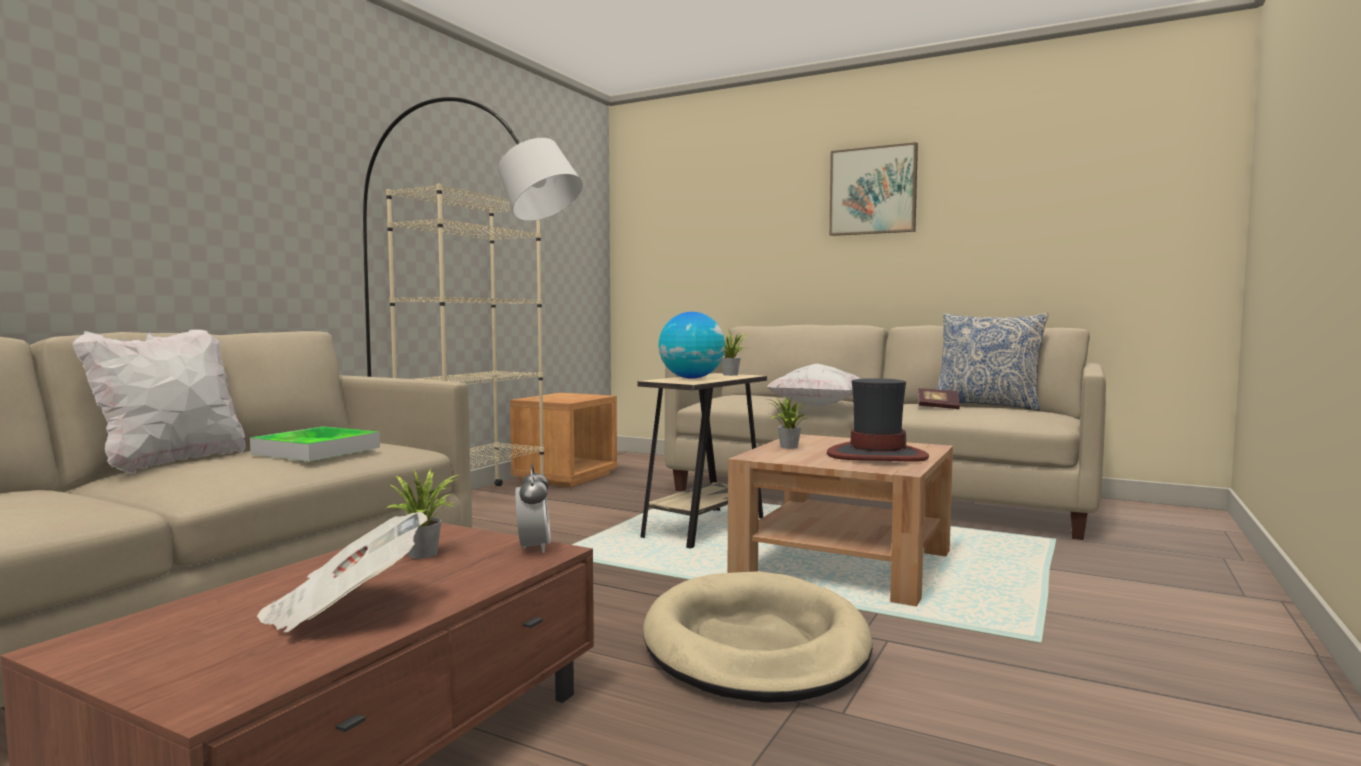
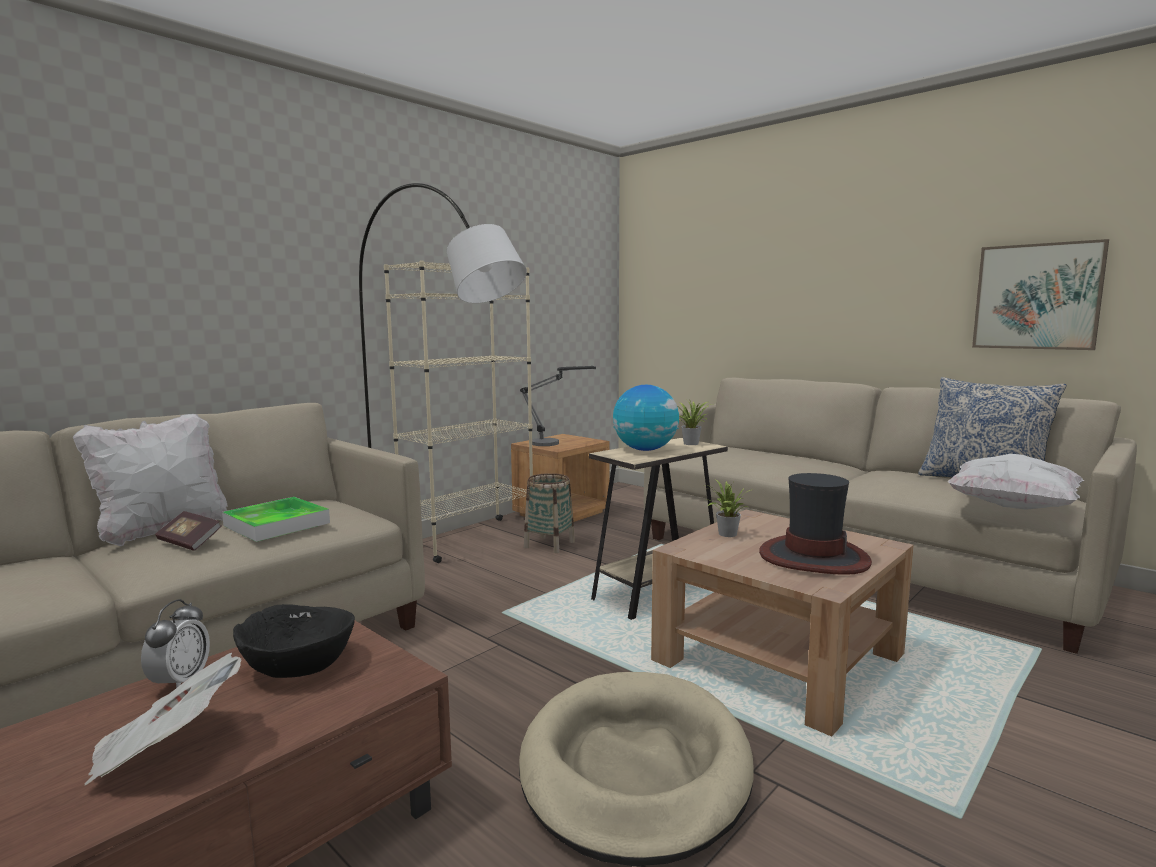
camera: 15 degrees right, 5 degrees up
(427, 553) = (299, 664): potted plant -> black bowl
(533, 548) = (394, 668): alarm clock -> alarm clock (180, 682)
(558, 398) = (553, 443): none -> table lamp
(568, 501) = (549, 544): none -> basket
(816, 406) = (789, 472): white pillow -> white pillow (1012, 507)
(873, 191) = (876, 238): picture -> picture (1037, 296)
(937, 407) = (920, 484): book -> book (189, 542)

